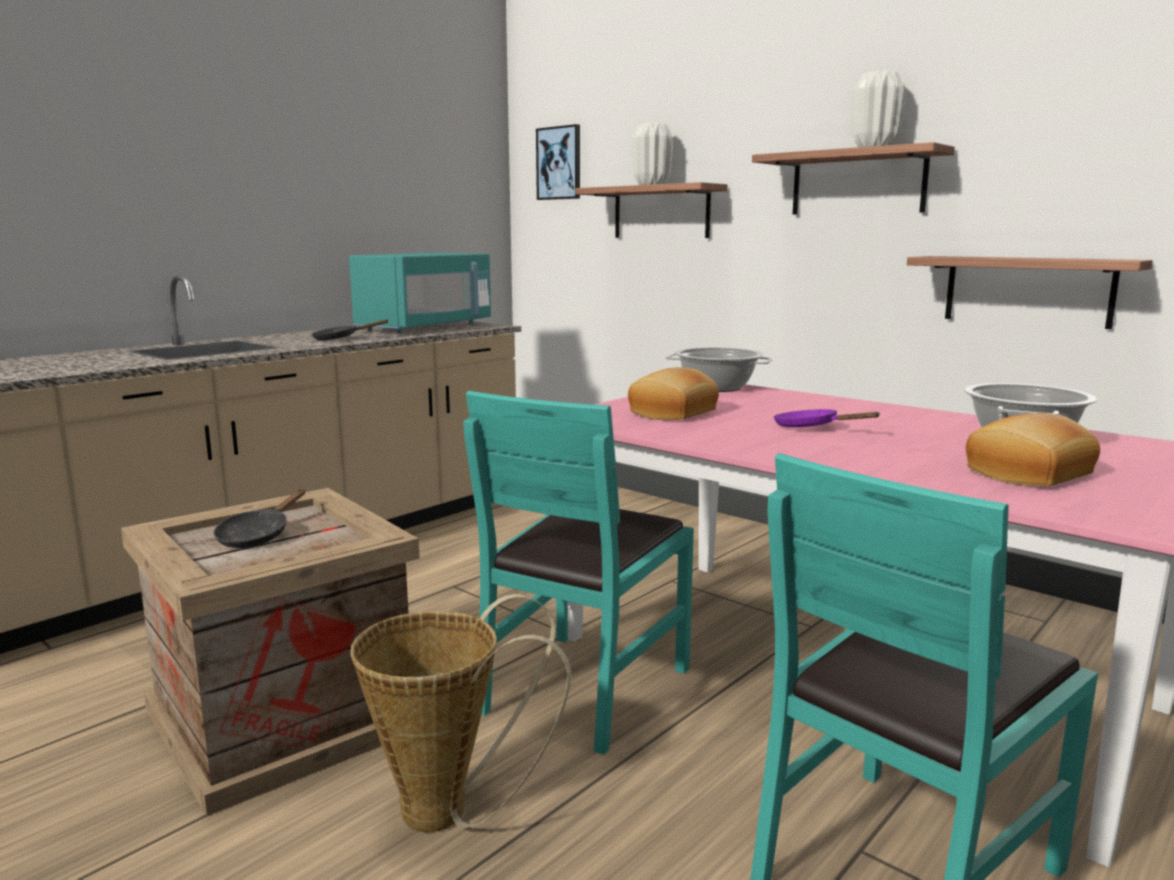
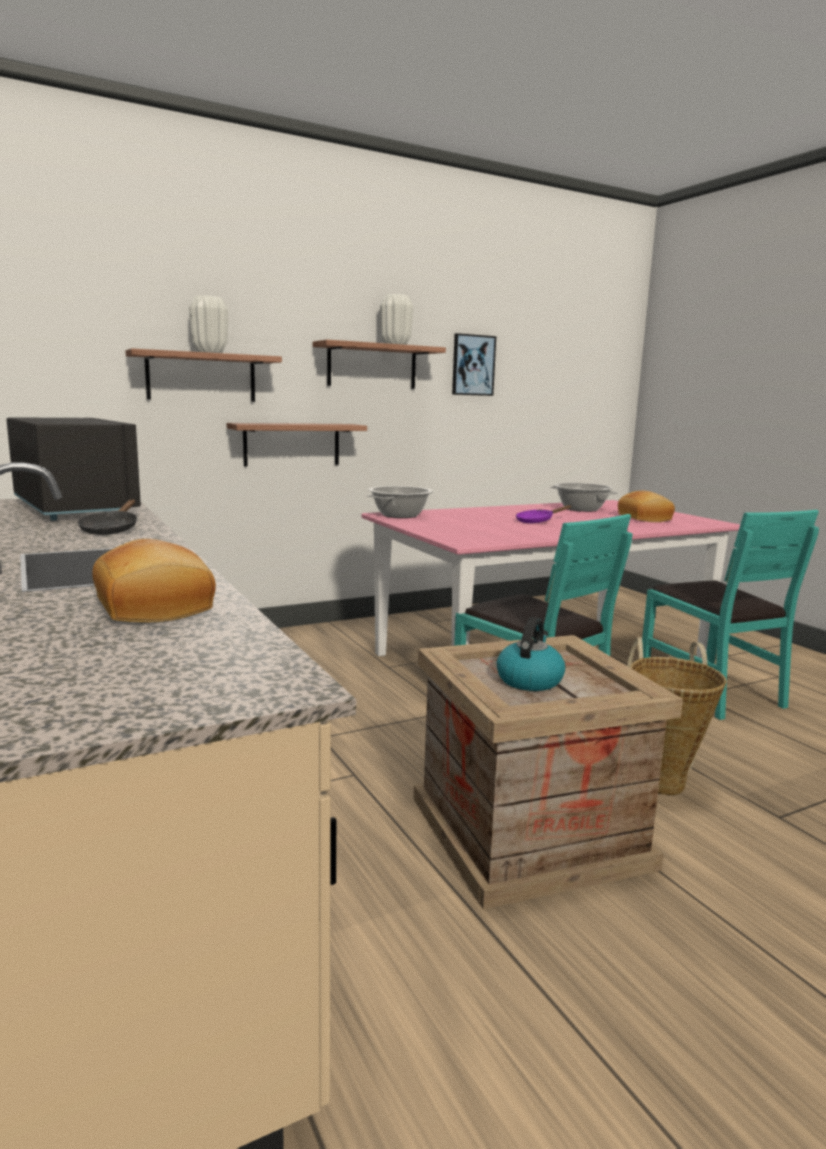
camera: 70 degrees left, 0 degrees up
(258, 536) = (529, 680): black frying pan -> kettle
(425, 328) = (75, 508): turquoise microwave -> black microwave
(559, 163) = (55, 315): picture -> picture (473, 365)
(674, 413) = (476, 529): bread -> bread (157, 606)
(1027, 290) = (467, 436): shelf -> shelf (292, 444)

